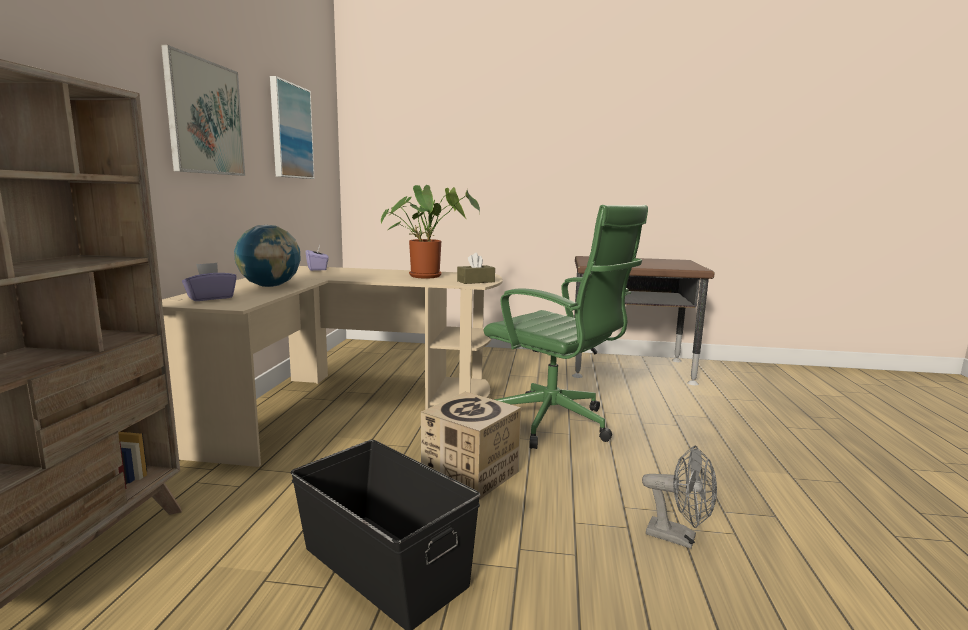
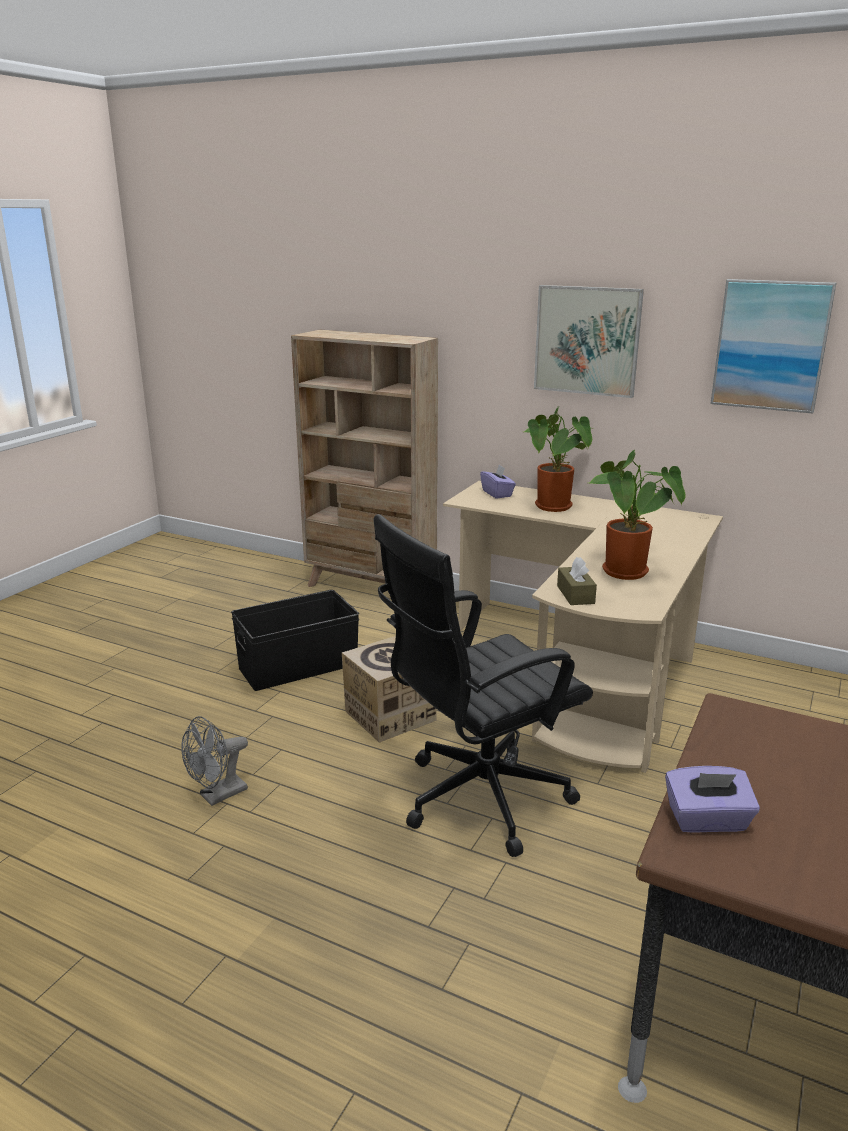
camera: 110 degrees right, 10 degrees up
(270, 286) = (556, 508): globe -> potted plant
(317, 269) = (687, 525): purple tissue box -> purple tissue box (707, 820)
(556, 425) = (477, 800): green office chair -> black office chair

